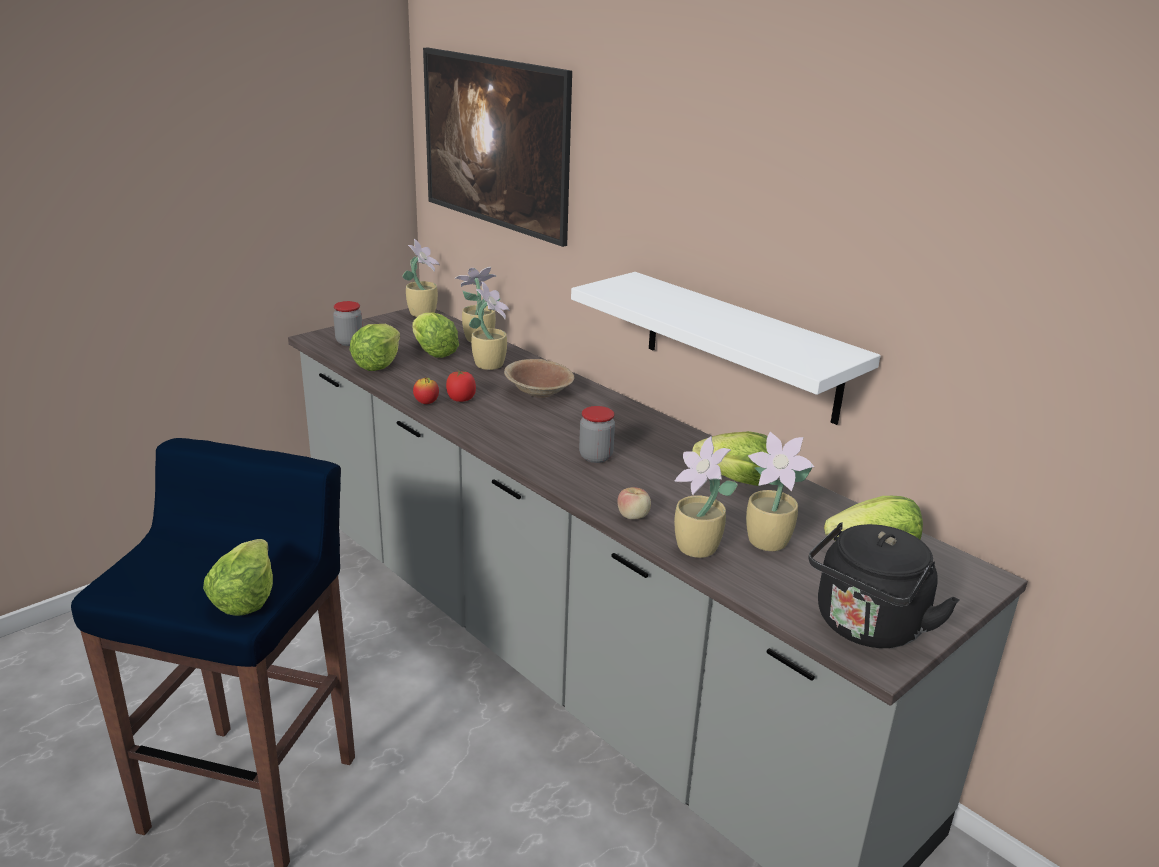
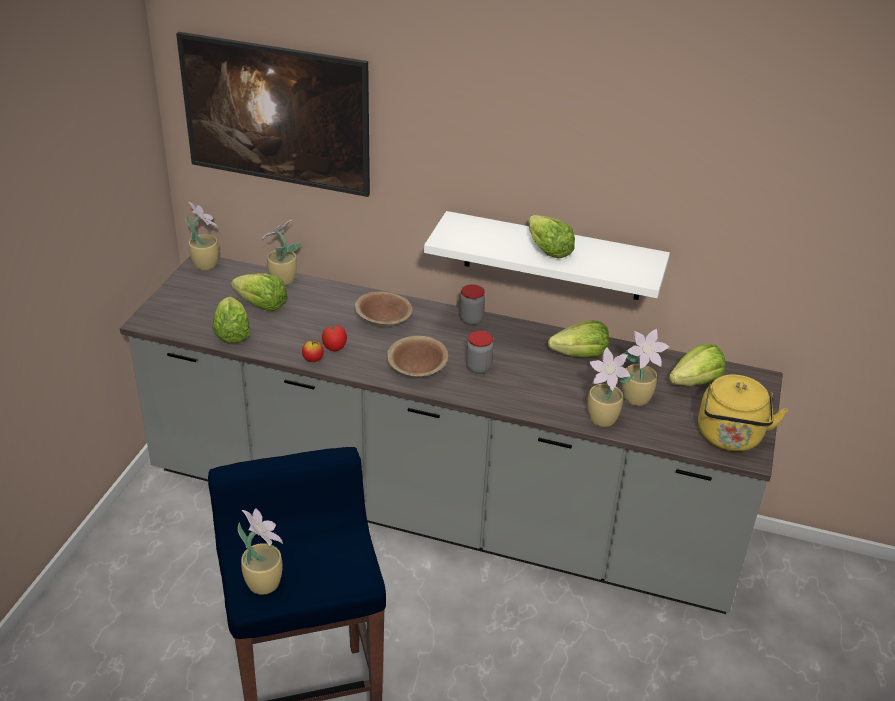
camera: 30 degrees left, 10 degrees up
(245, 597) = (350, 566): lettuce -> lettuce (547, 249)
(349, 342) = (180, 317): jar -> jar (471, 319)
(490, 364) = (319, 304): potted plant -> potted plant (264, 582)
(524, 439) = (417, 369): none -> brown bowl
(633, 516) = (546, 409): apple -> none
(866, 628) = (730, 438): black kettle -> yellow kettle

